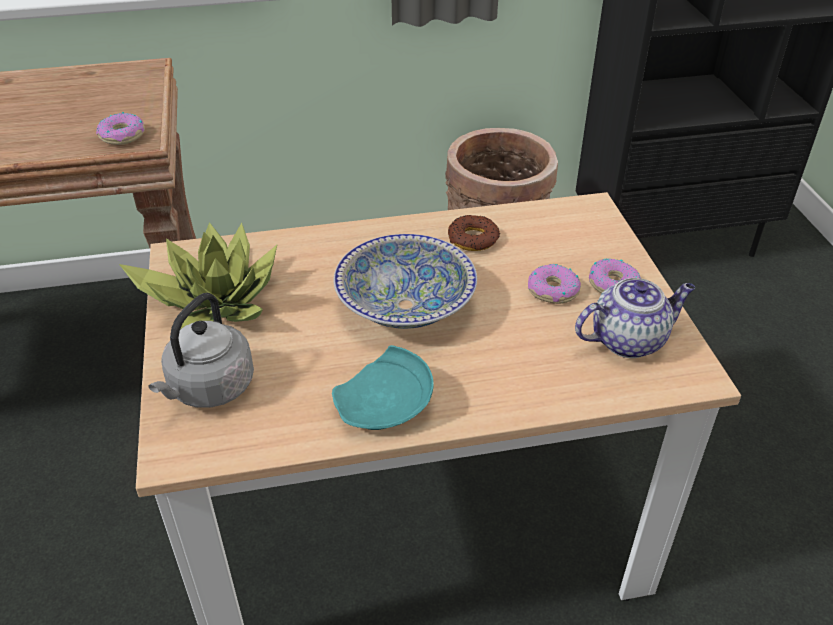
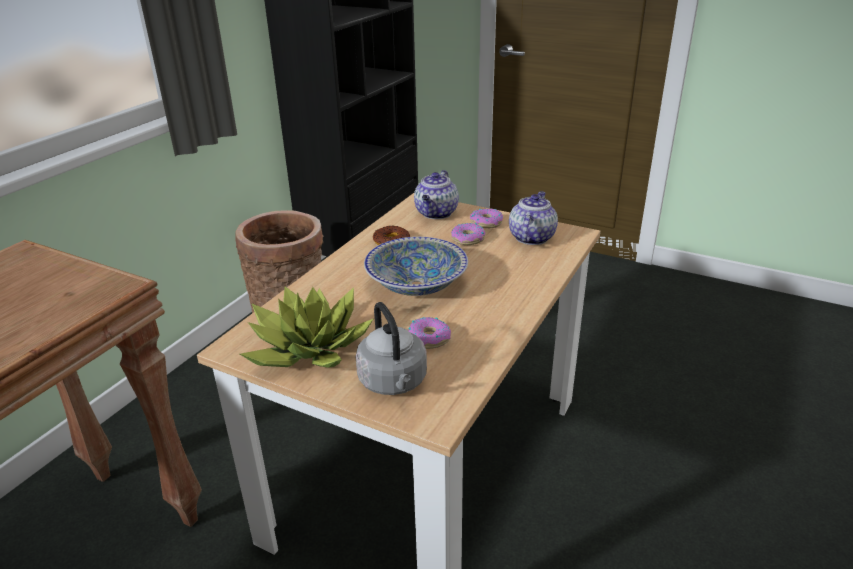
camera: 50 degrees left, 10 degrees down
(123, 136) = (96, 290): donut -> donut (429, 338)
(385, 407) = (492, 325): turquoise plate -> none
(580, 235) = (436, 214): none -> teapot

